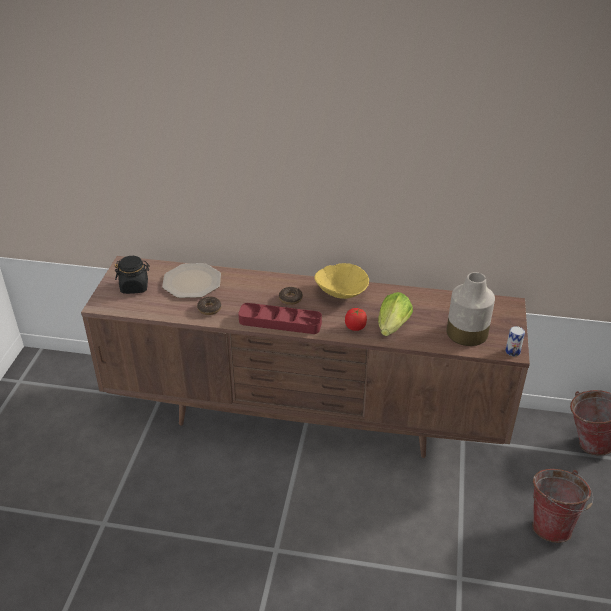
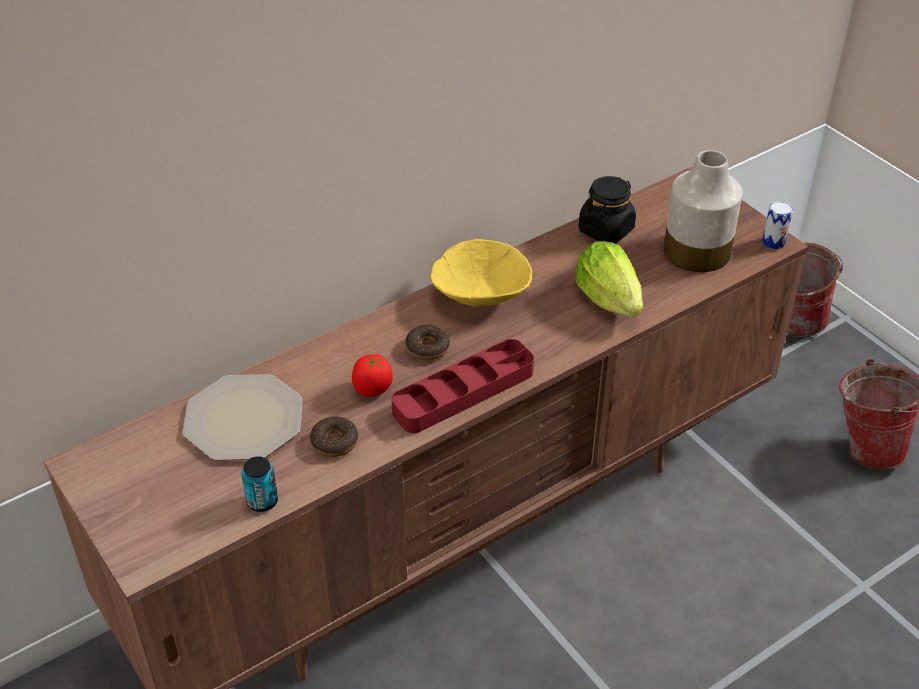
camera: 45 degrees left, 5 degrees up
(134, 287) = (159, 490): black jar -> black jar (606, 230)
(159, 311) = (262, 501): none -> can
(355, 327) = (567, 332): tomato -> tomato (372, 389)

